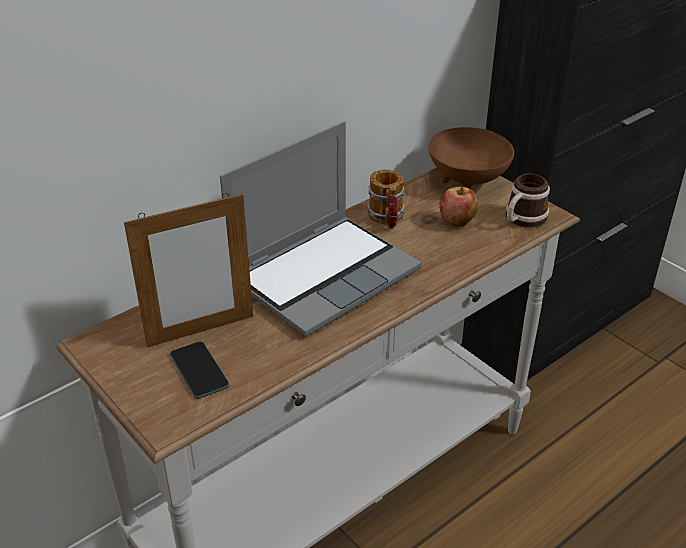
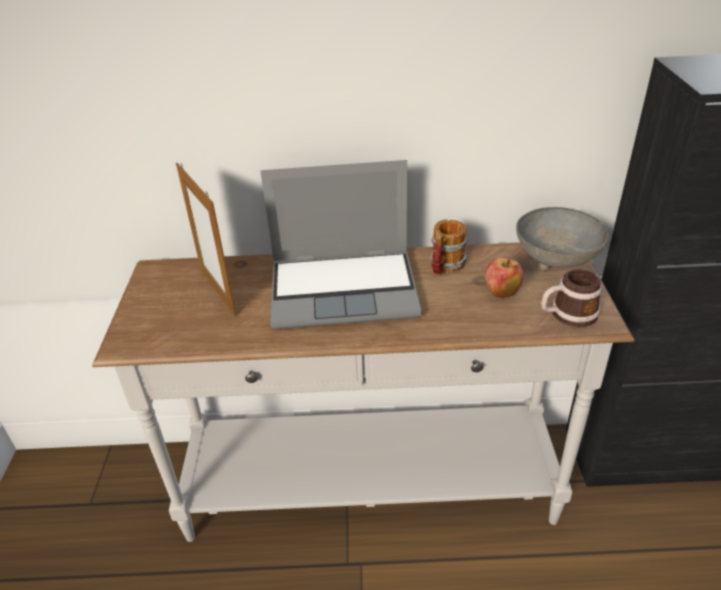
camera: 40 degrees right, 0 degrees up
(199, 370) = (183, 318): phone -> none
(201, 331) = (217, 291): picture frame -> picture frame turned 45 degrees clockwise
(468, 181) = (555, 262): brown bowl -> grey bowl

